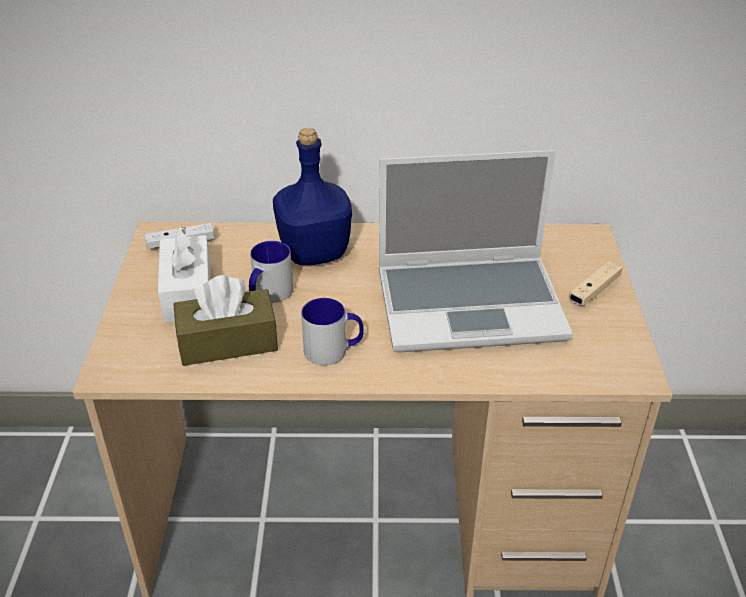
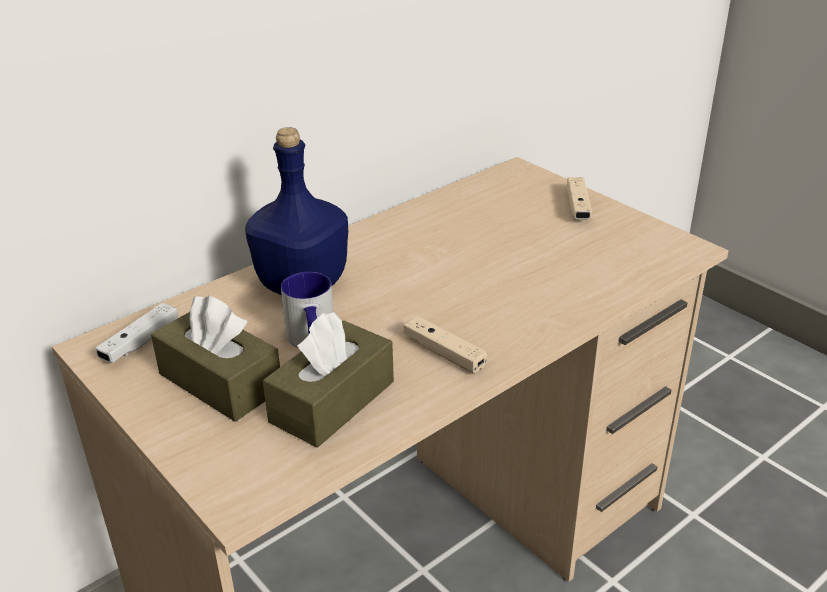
camera: 40 degrees left, 5 degrees down
(188, 293) = (220, 382): white tissue box -> brown tissue box
(333, 350) = (444, 353): mug -> beige game controller
(471, 304) = (504, 259): laptop -> none

